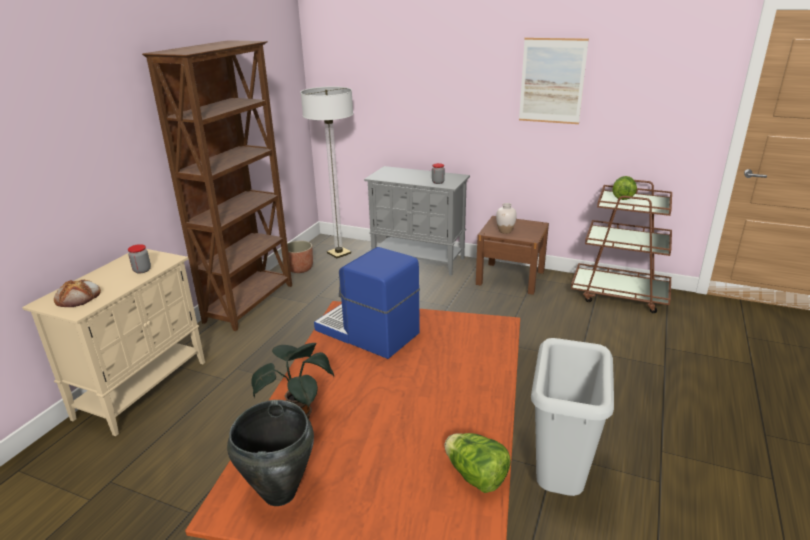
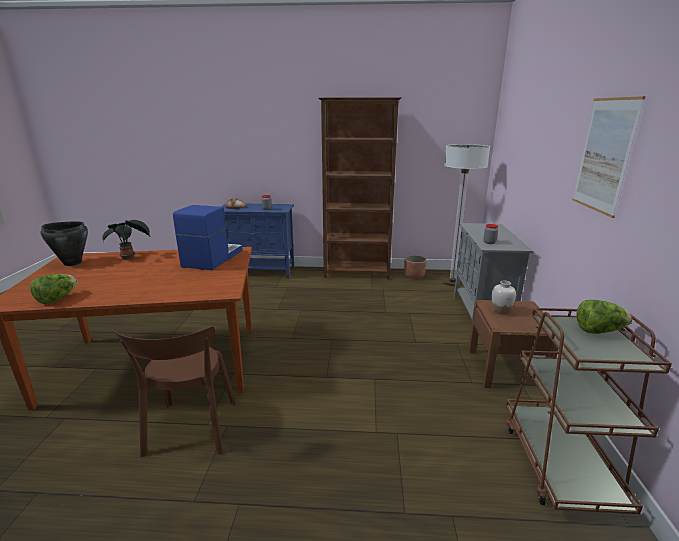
camera: 70 degrees right, 5 degrees down
(143, 388) = (261, 272): beige cabinet -> blue cabinet
(560, 484) = (190, 431): grey trash can -> brown chair

